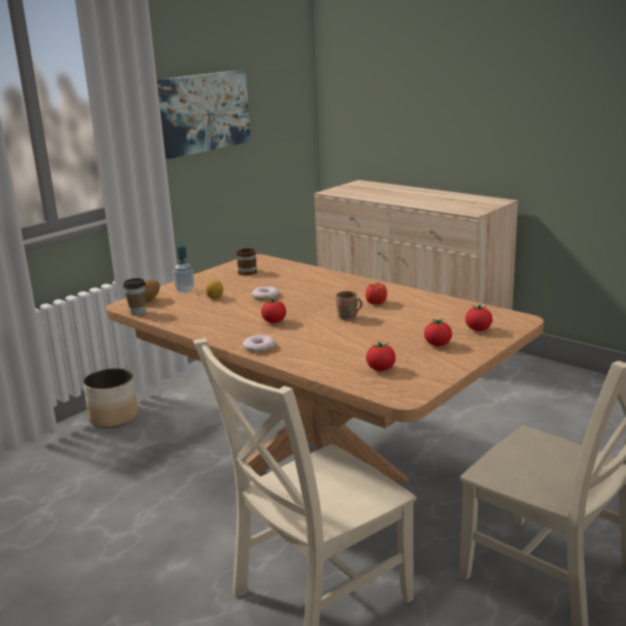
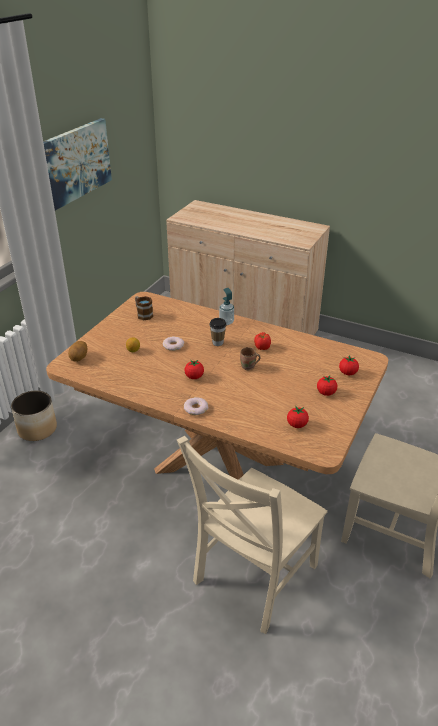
camera: 15 degrees left, 15 degrees up
(138, 313) = (78, 375): cup -> cup (218, 343)
(185, 290) = (104, 342): soap dispenser -> soap dispenser (226, 322)

